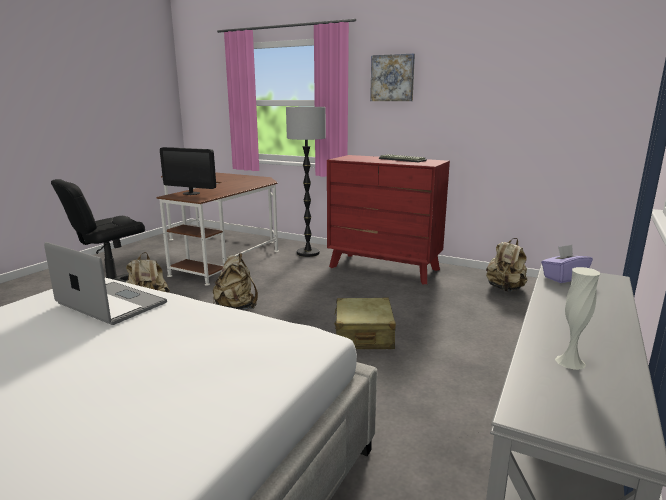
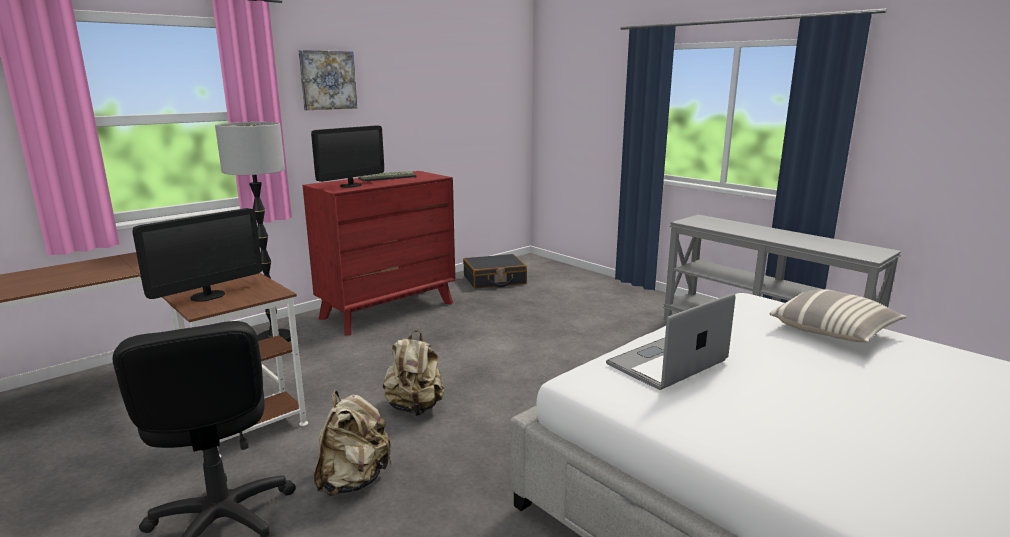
camera: 70 degrees left, 0 degrees up
(198, 391) = (833, 332): none -> pillow
(358, 158) = (350, 185): none -> monitor
(363, 335) = (542, 350): beige suitcase -> none
(505, 289) = (494, 280): beige backpack -> black suitcase
(563, 277) = (698, 223): purple tissue box -> none
(570, 362) = (817, 243): white vase -> none

